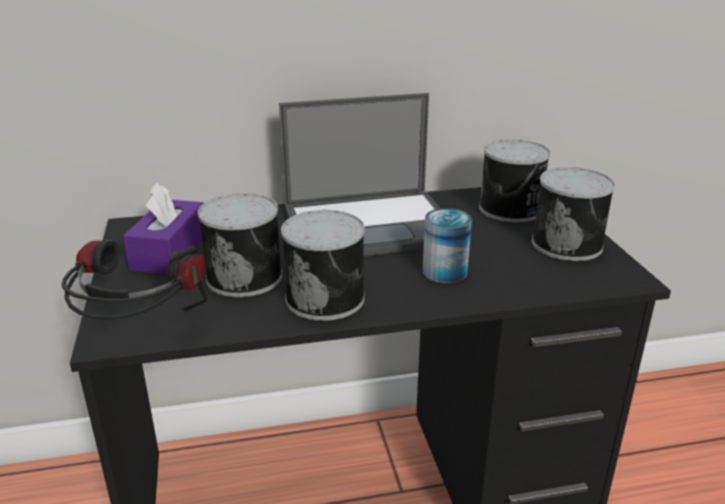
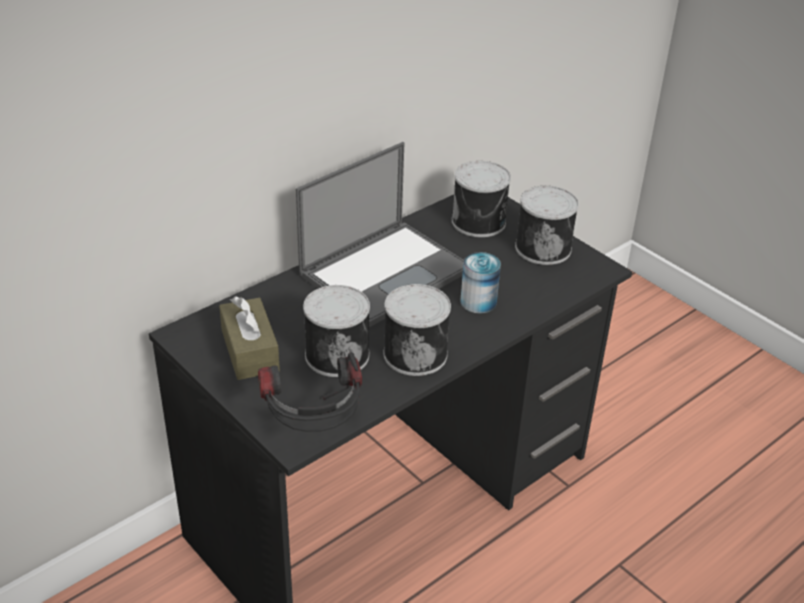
camera: 30 degrees left, 10 degrees up
(170, 252) = (250, 351): purple tissue box -> brown tissue box

